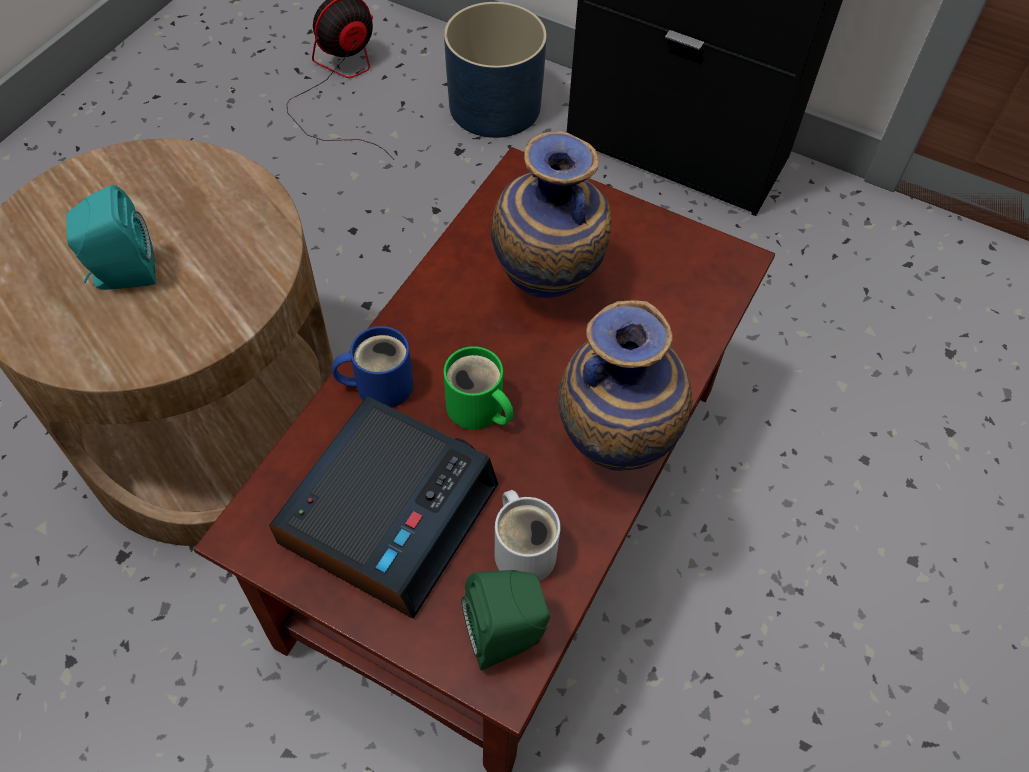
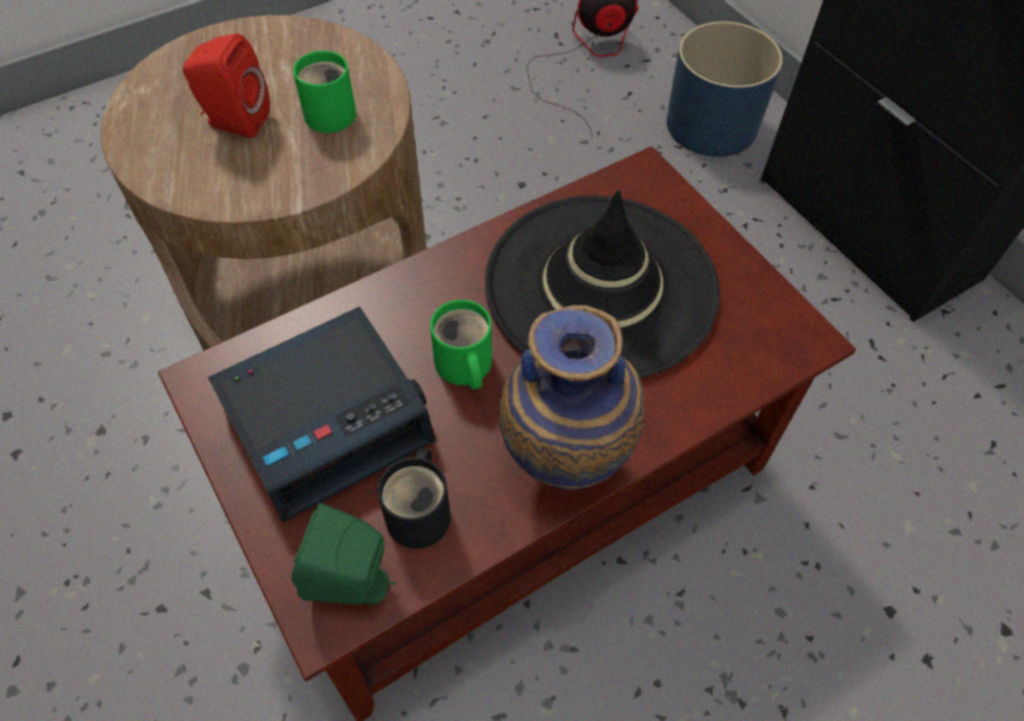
camera: 30 degrees right, 0 degrees up
(123, 275) = (234, 122): turquoise speaker -> red speaker
(212, 228) = (329, 111): none -> green mug
(379, 384) = (394, 304): blue mug -> none
(525, 548) = (422, 512): white mug -> black mug
(548, 288) = (601, 285): vase -> black hat

